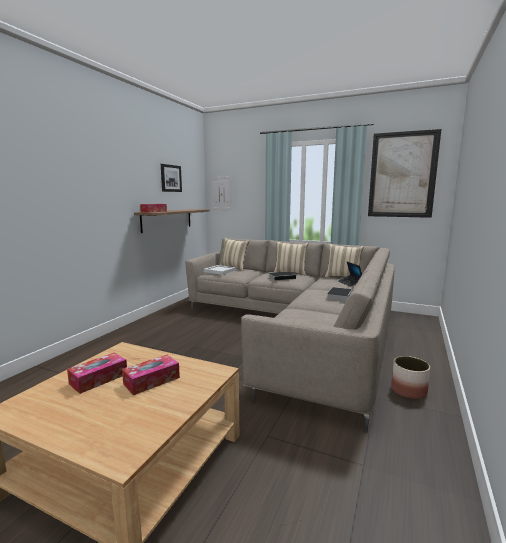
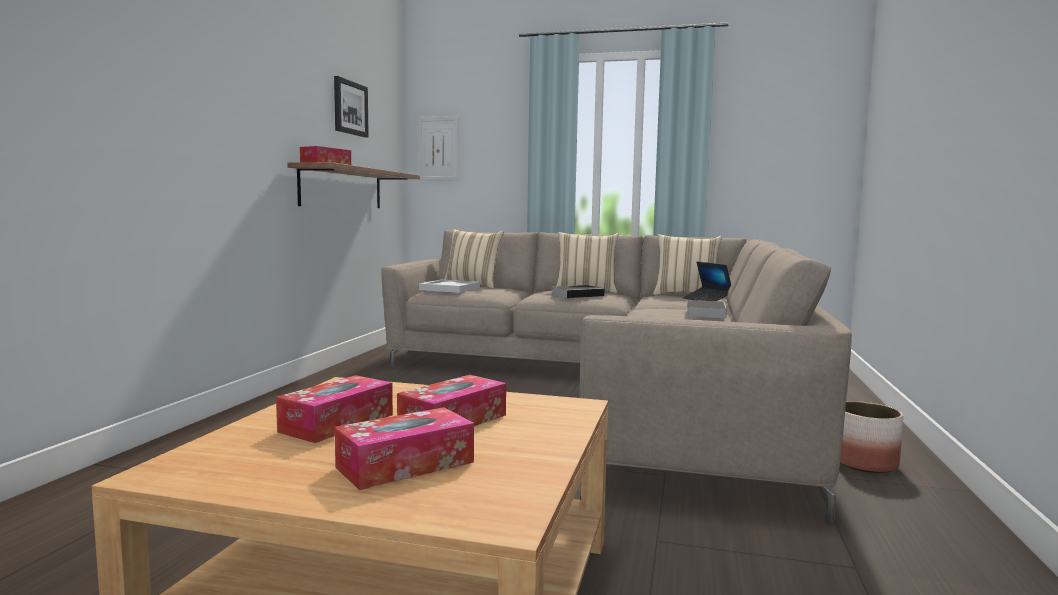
camera: 10 degrees left, 5 degrees down
(108, 413) = (405, 464): none -> tissue box
(402, 175) = (777, 115): picture -> none

